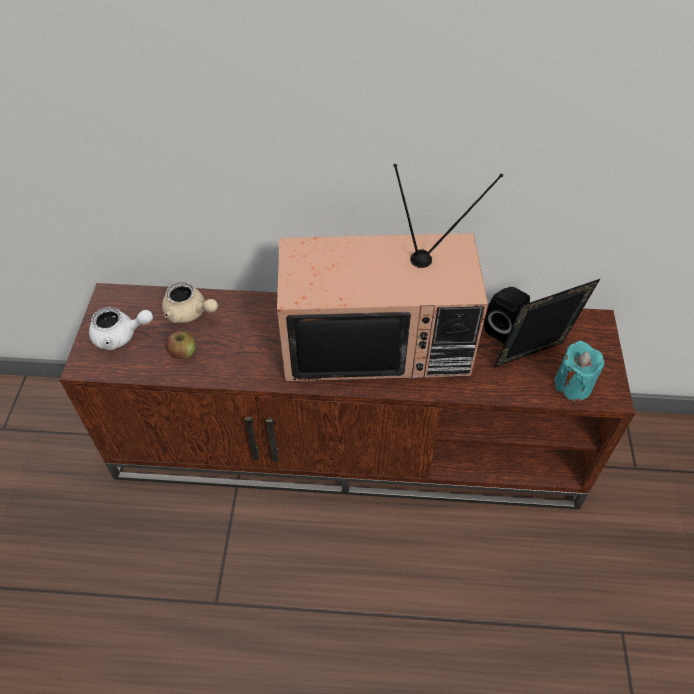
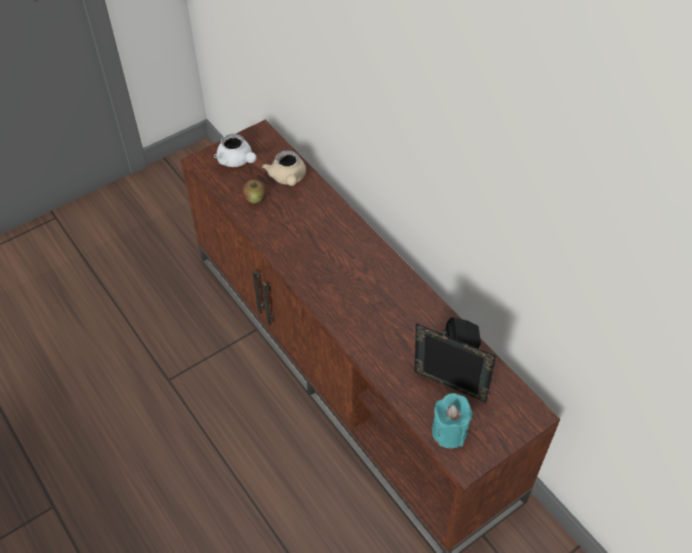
camera: 50 degrees right, 0 degrees up
(378, 340) = (368, 289): television -> none

